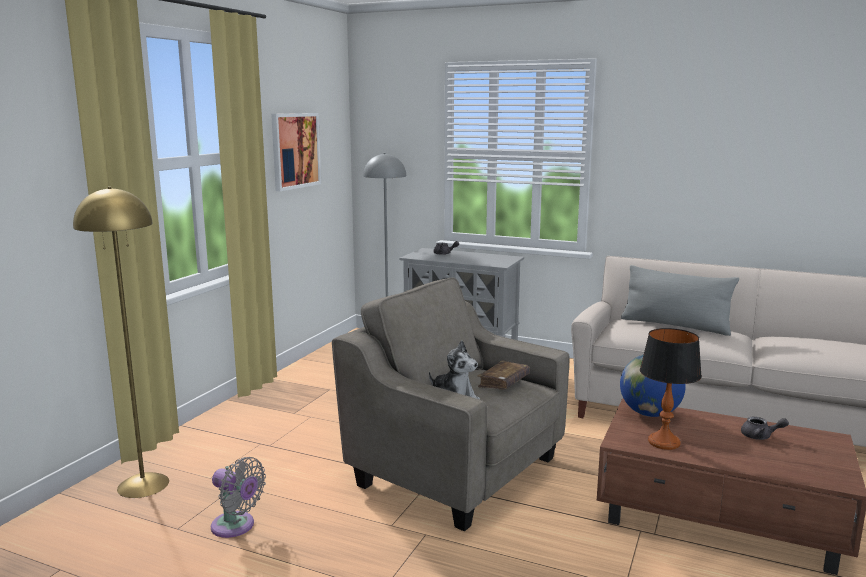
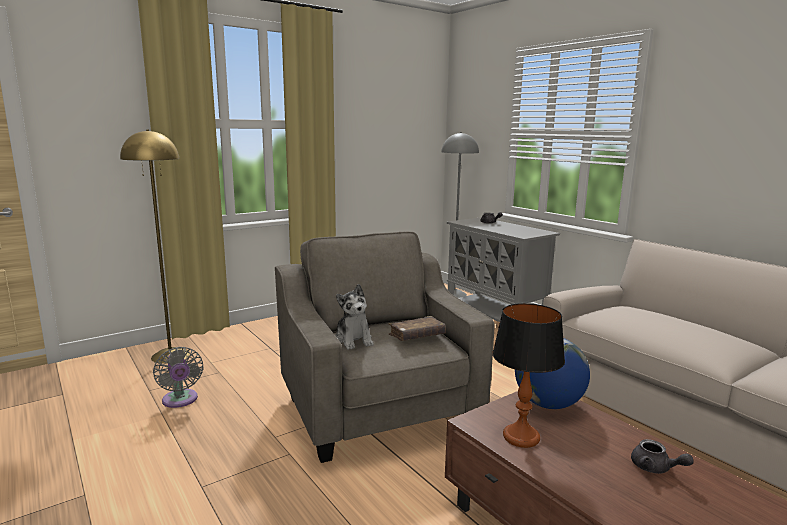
camera: 30 degrees right, 0 degrees up
(295, 150) = (378, 126): picture -> none
(675, 325) = (669, 321): grey pillow -> none

